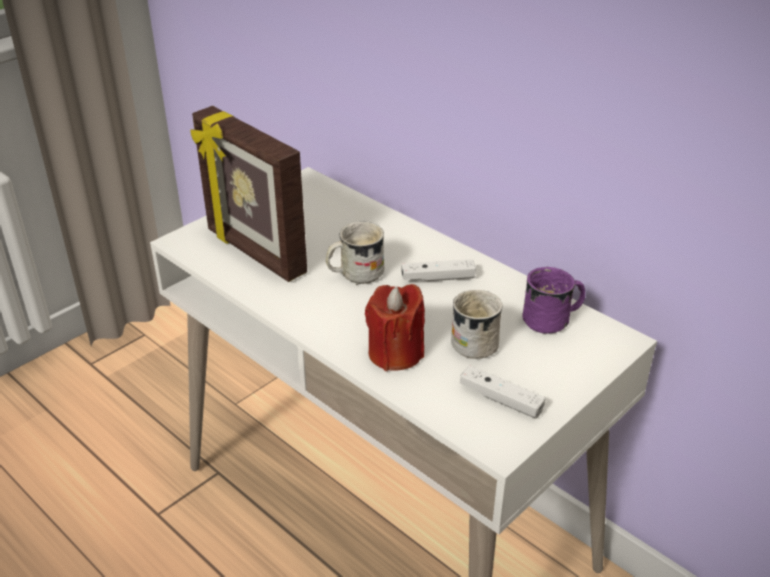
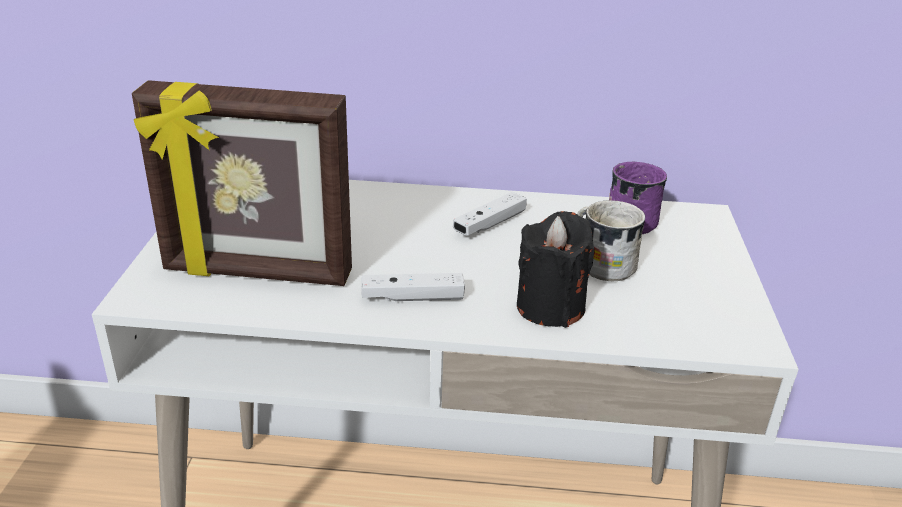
camera: 40 degrees left, 5 degrees down
(355, 274) = (403, 251): white mug -> none
(395, 353) = (550, 307): red candle -> black candle
(501, 399) = (695, 303): white game controller -> white game controller (412, 297)

